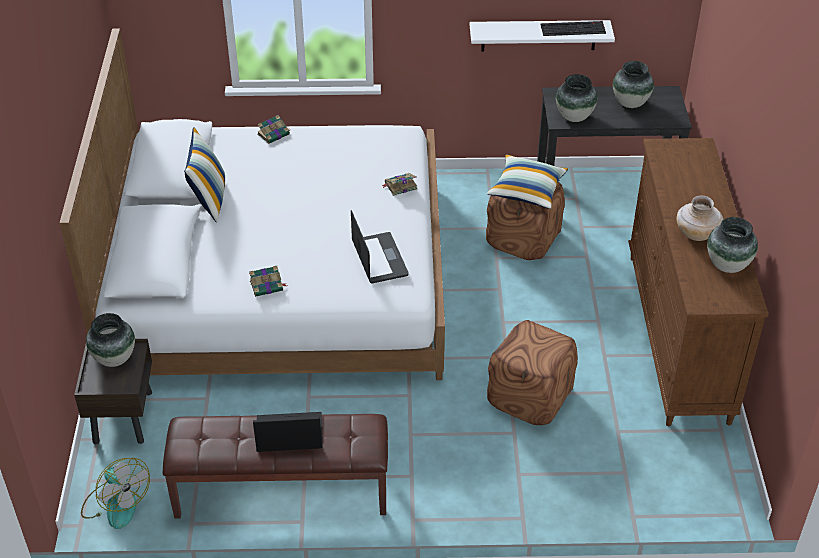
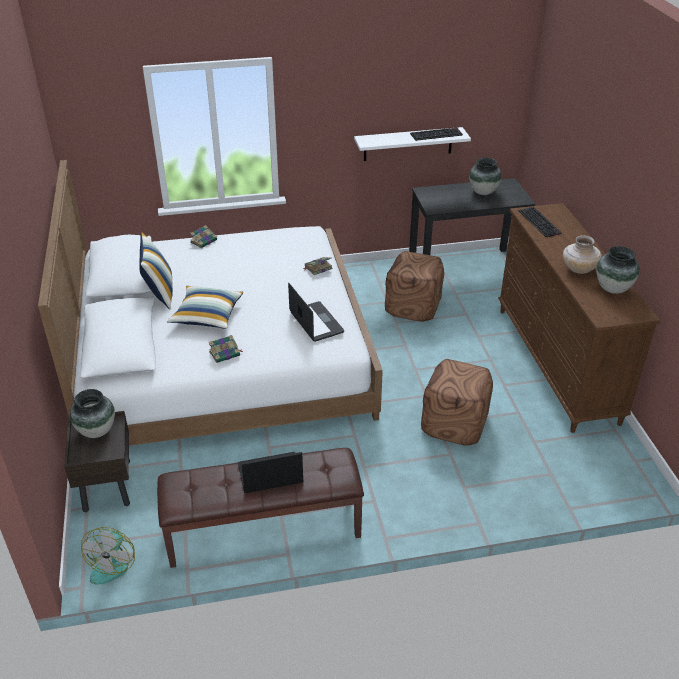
camera: 10 degrees left, 5 degrees down
(116, 504) = (113, 562): fan -> fan turned 60 degrees clockwise
(527, 190) = (415, 265): pillow -> pillow (207, 315)
(574, 117) = (443, 205): vase -> none
(674, 163) = (540, 222): none -> keyboard

